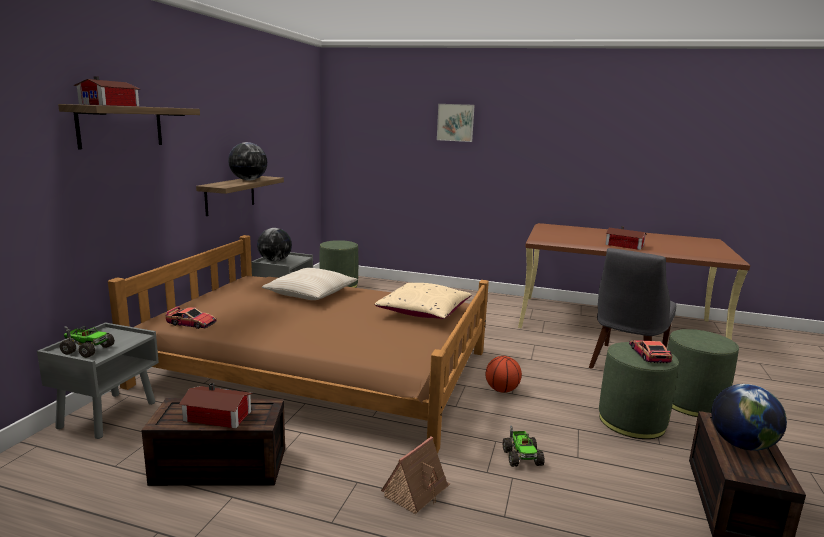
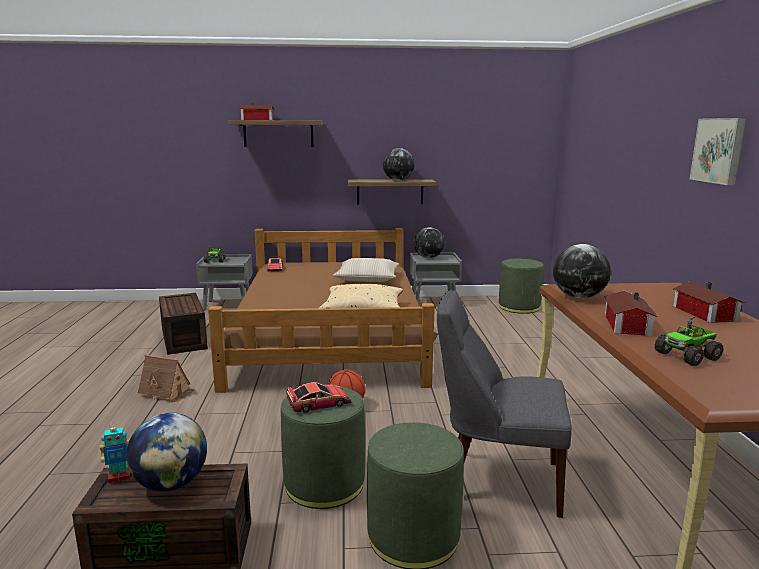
camera: 70 degrees right, 0 degrees up
(218, 417) = (175, 305): toy house -> toy house (704, 314)
(455, 122) = (636, 127): picture -> picture (719, 150)
(522, 457) = (224, 426): toy truck -> toy truck (687, 356)
(566, 241) = (579, 297): none -> globe
(739, 470) = (119, 477): none -> toy robot

